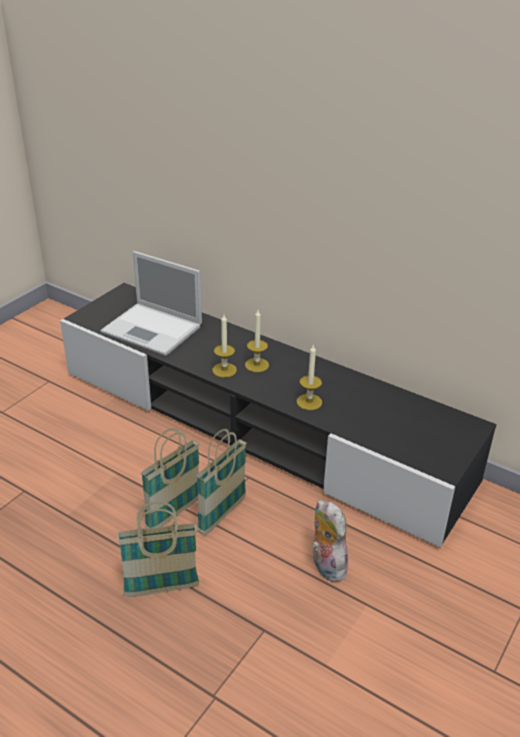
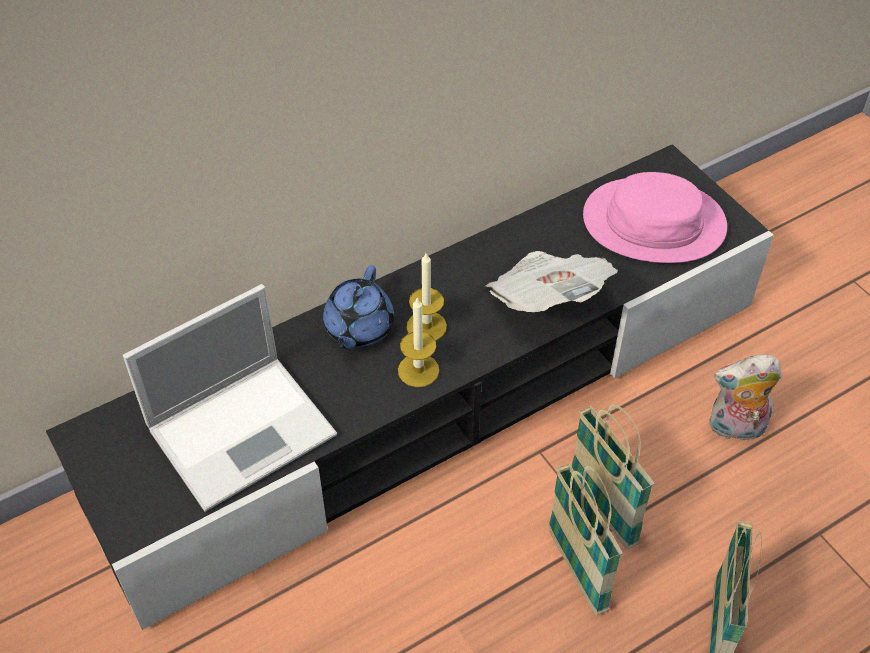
camera: 65 degrees left, 15 degrees up
(239, 344) = (358, 328): none -> blue teapot
(309, 402) = (547, 300): candle -> newspaper
(412, 430) = (654, 222): none -> pink hat

